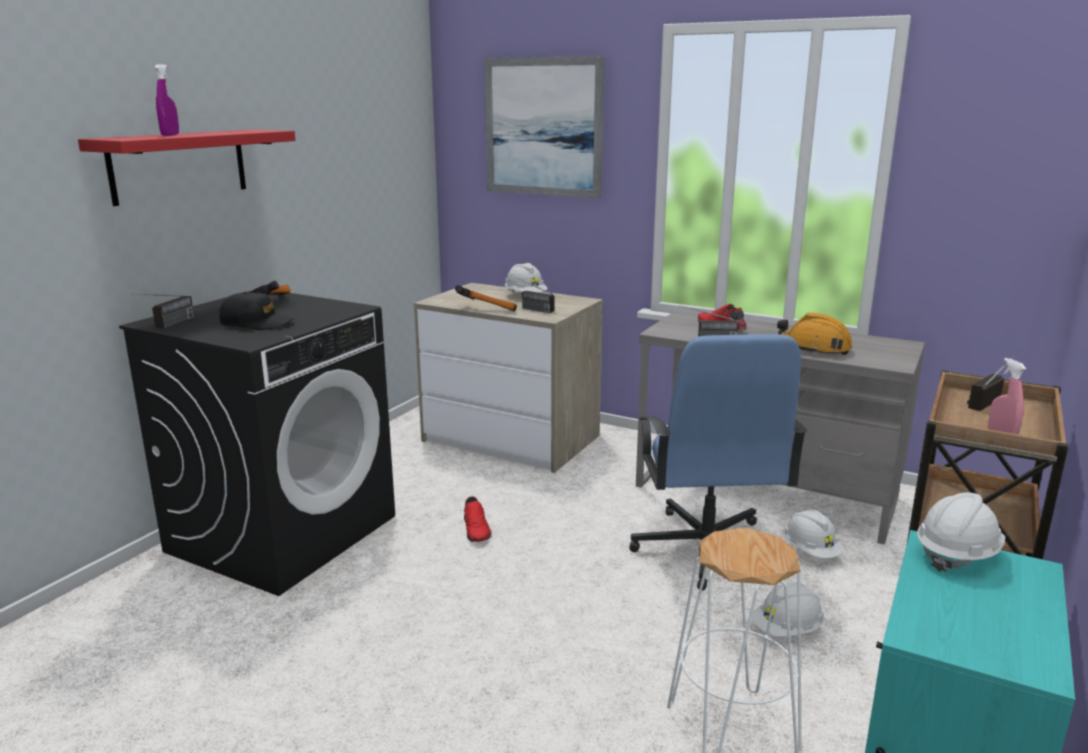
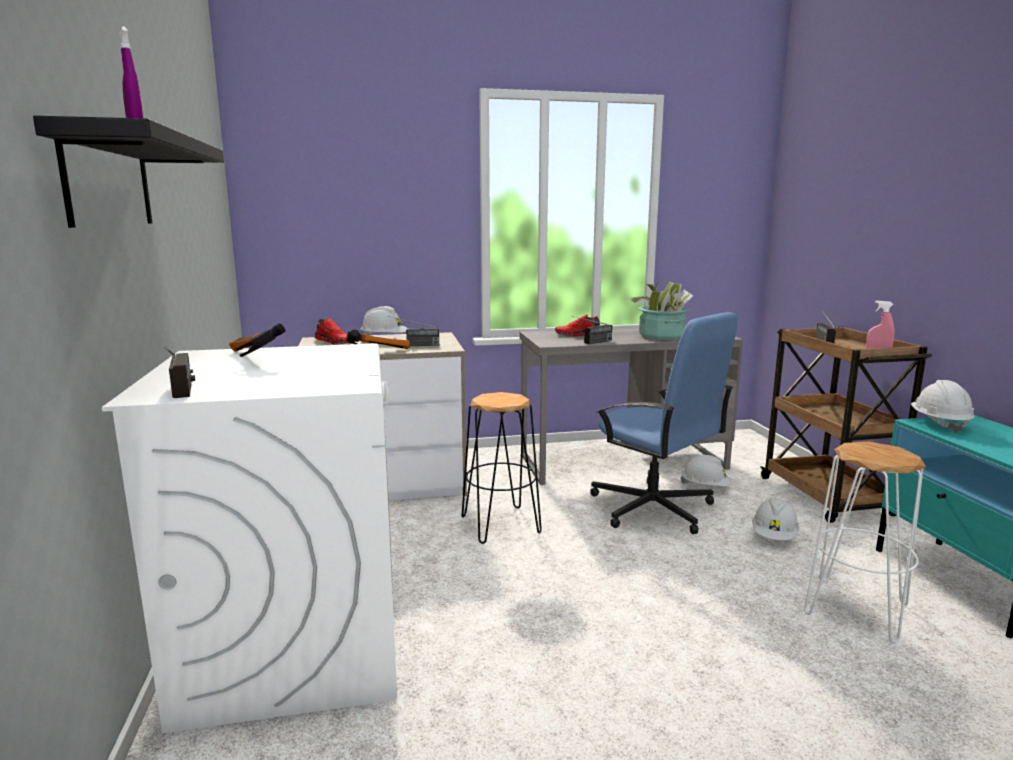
camera: 40 degrees left, 5 degrees down
(179, 165) = (109, 181): red shelf -> black shelf
(256, 323) = (297, 373): black cap -> none
(283, 533) = (294, 641): black washing machine -> white washing machine
(477, 530) = (481, 559): red shoe -> red shoe (335, 342)
(540, 508) = (501, 524): none -> black stool
(543, 127) = (364, 178): picture -> none
(814, 348) = (662, 336): orange hard hat -> potted plant

